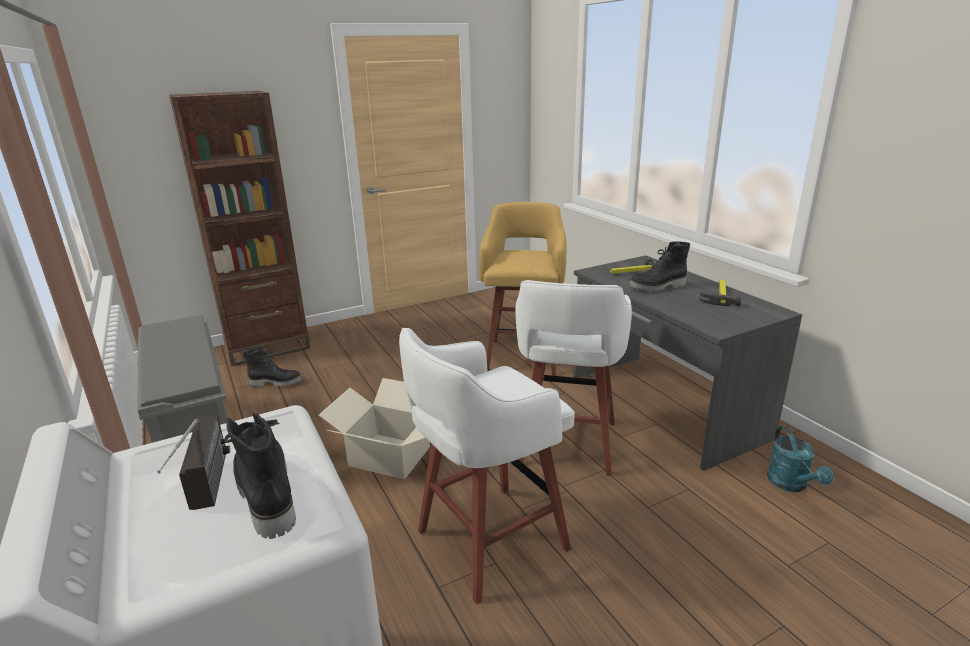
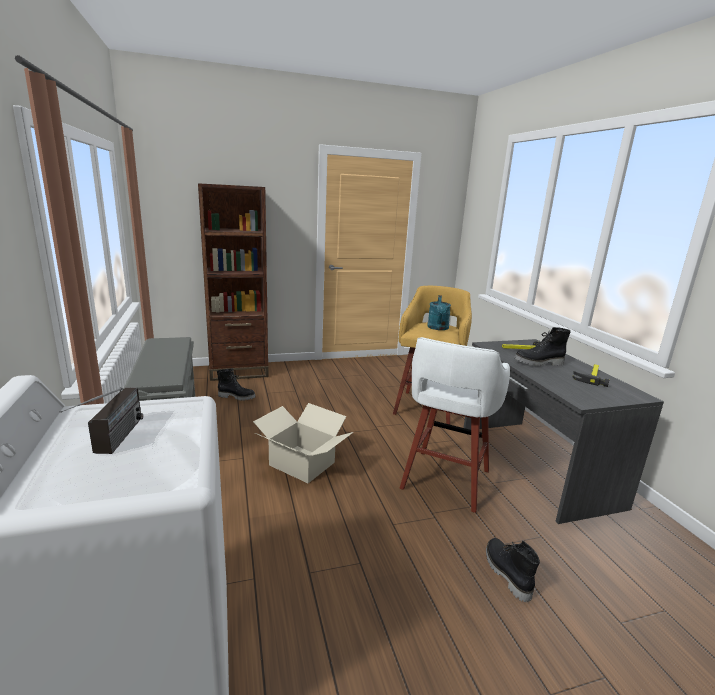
camera: 10 degrees right, 5 degrees down
(265, 492) = (152, 450): black boot -> black boot (506, 573)
(487, 542) = (358, 545): white stool -> none
(791, 485) = (638, 552): turquoise watering can -> turquoise watering can (438, 328)

